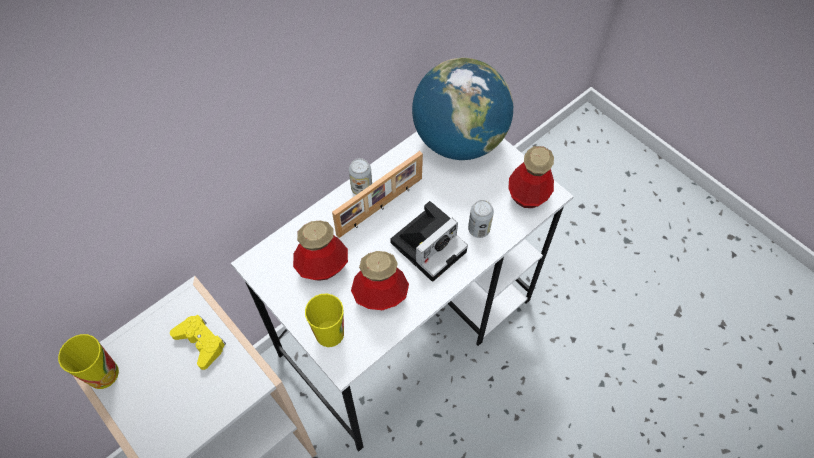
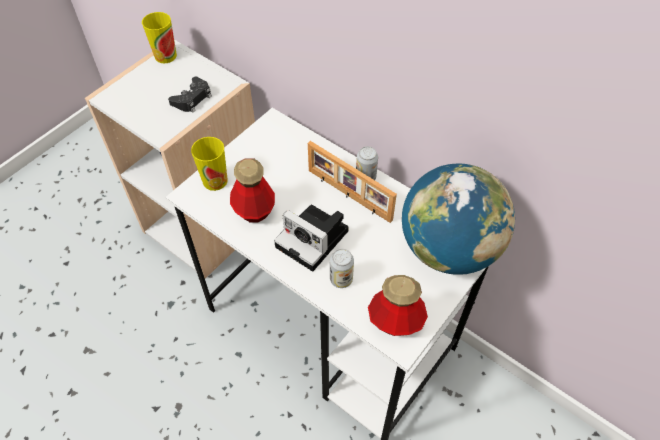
camera: 80 degrees right, 5 degrees down
(201, 343) = (192, 99): yellow game controller -> black game controller
(322, 267) = (277, 165): bottle -> none

